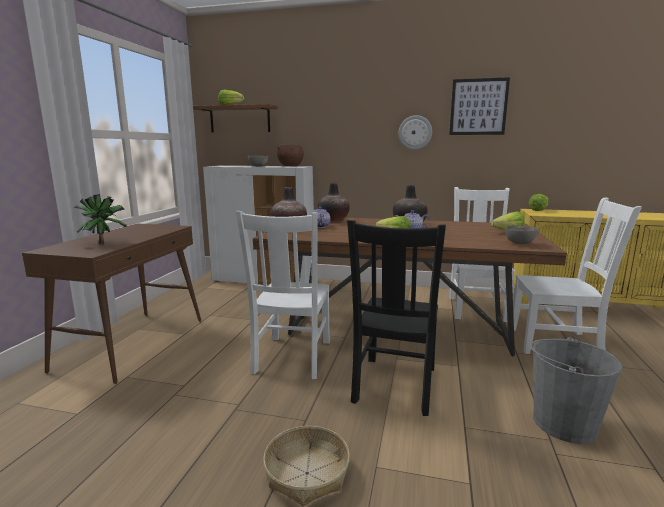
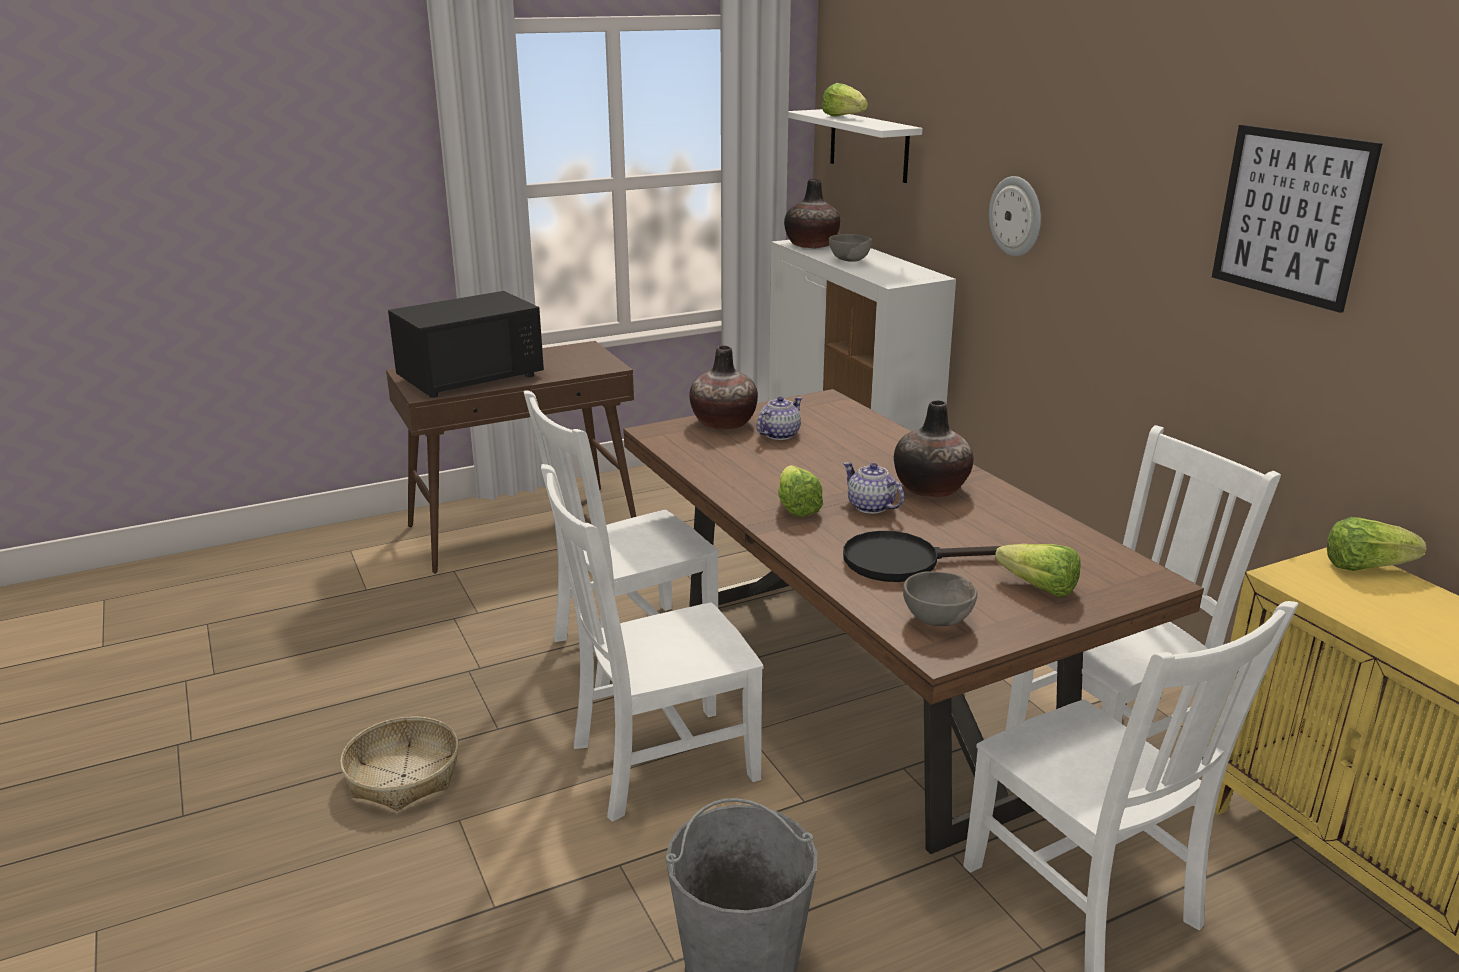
camera: 50 degrees right, 10 degrees up
(104, 243) = (471, 378): potted plant -> black microwave
(239, 119) = (868, 145): brown shelf -> white shelf
(291, 166) = (909, 271): brown bowl -> none
(333, 220) = (849, 425): vase -> vase (811, 245)
(394, 386) = (658, 763): black chair -> white chair
(415, 132) = (1144, 251): wall clock -> wall clock (1016, 216)
(465, 237) = (904, 562): none -> black frying pan

